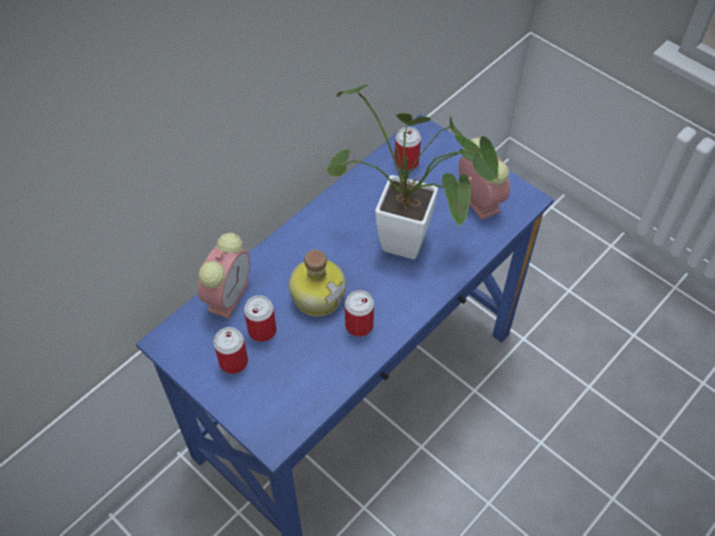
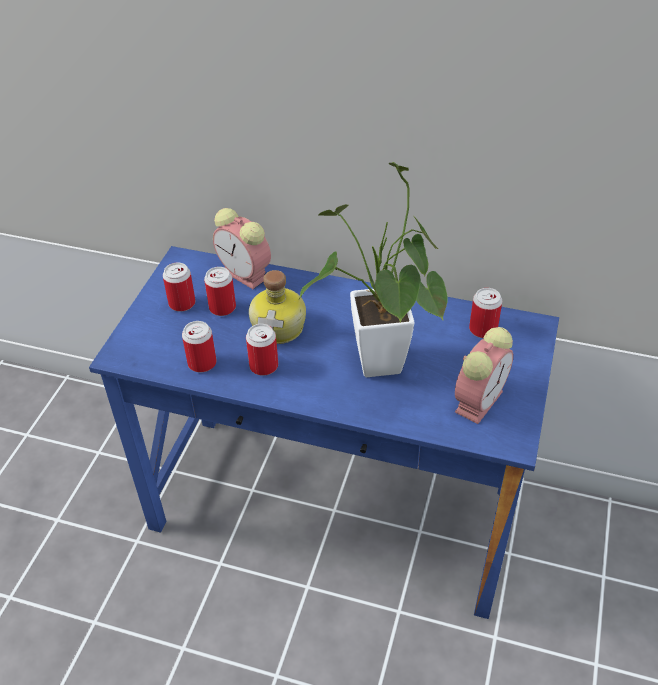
camera: 65 degrees right, 10 degrees down
(228, 294) = (247, 274): alarm clock -> alarm clock turned 45 degrees clockwise
(327, 372) = (202, 363): none -> can

